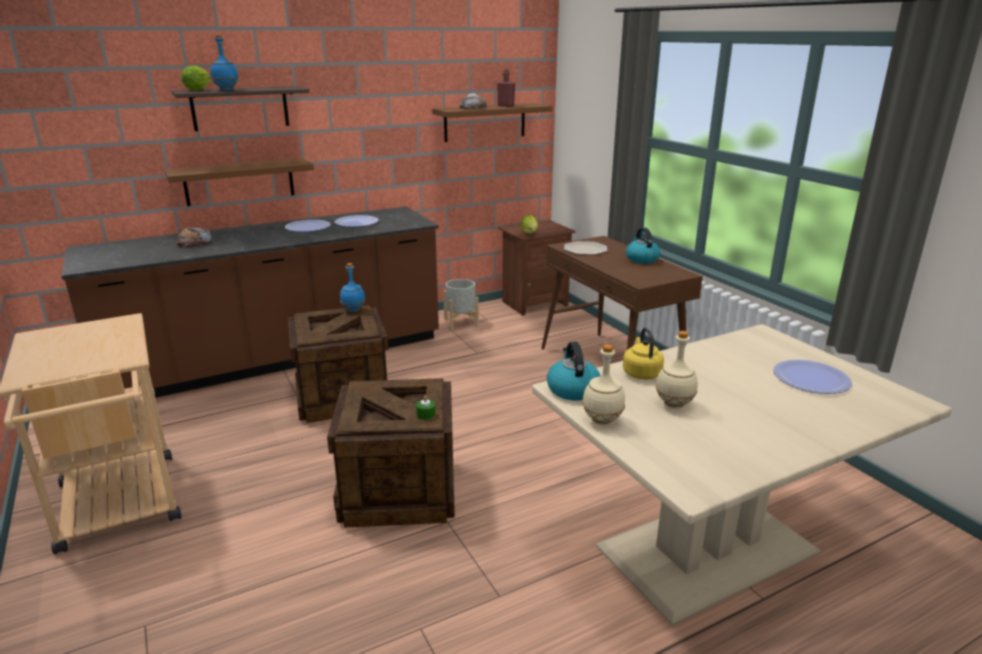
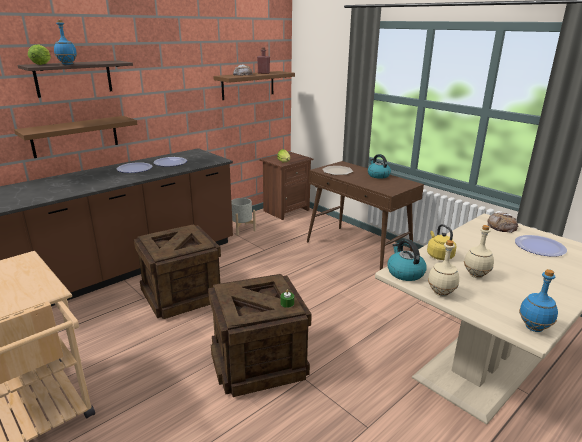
camera: 15 degrees left, 0 degrees up
(194, 242) = (48, 187): bread -> bread (502, 226)
(353, 310) = (184, 229): blue bottle -> blue bottle (533, 327)

